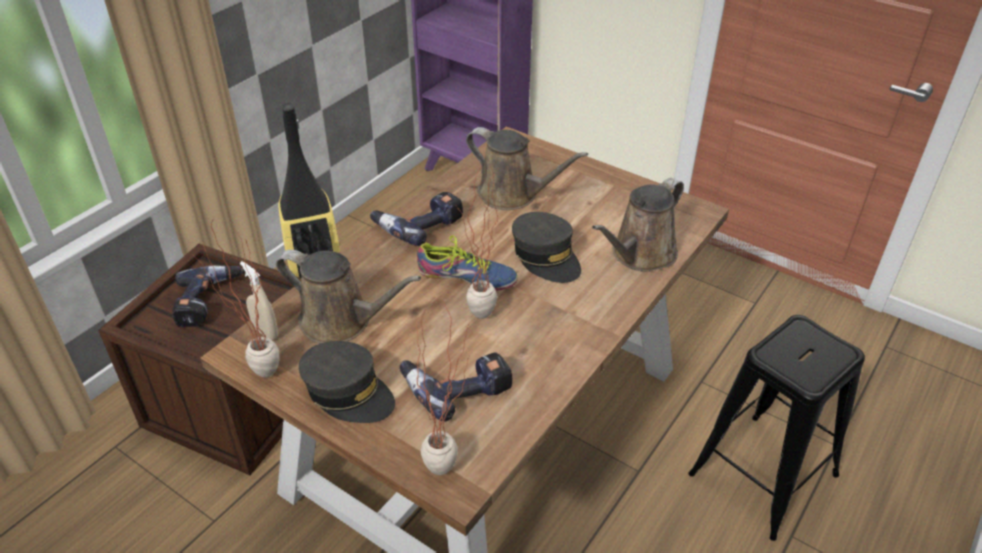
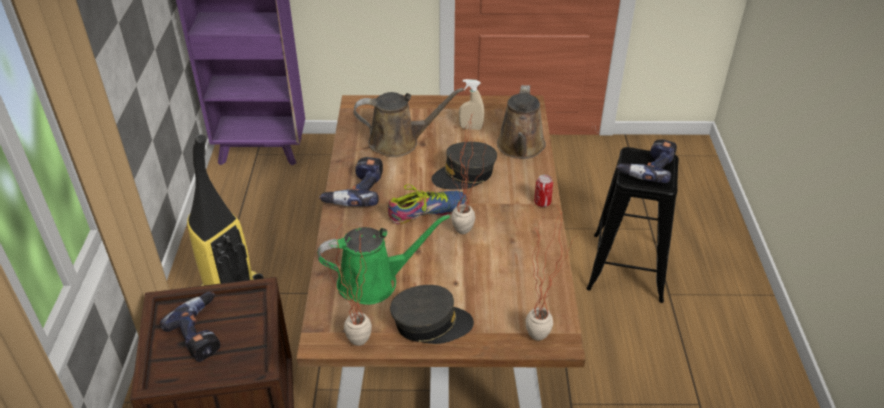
camera: 35 degrees left, 0 degrees up
(265, 332) = (326, 316): beige spray bottle -> beige spray bottle (471, 128)
(341, 321) = (374, 281): brown watering can -> green watering can
(456, 387) = (495, 283): power drill -> power drill (647, 168)
(546, 257) = (465, 175): grey cap -> grey cap turned 135 degrees clockwise
(601, 326) = (542, 202): none -> can

